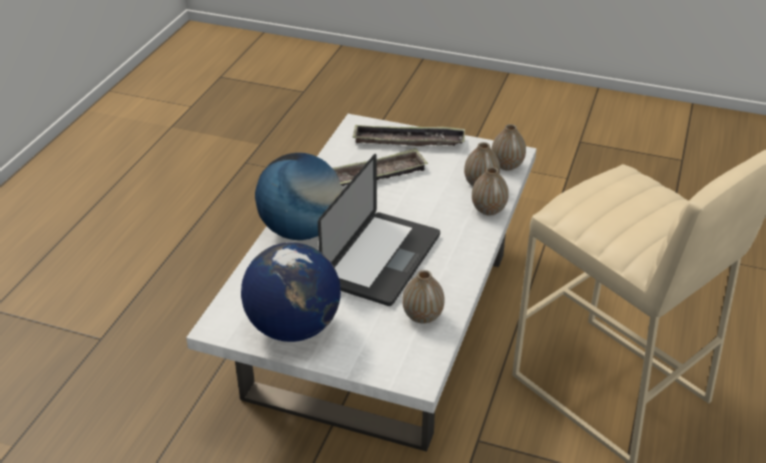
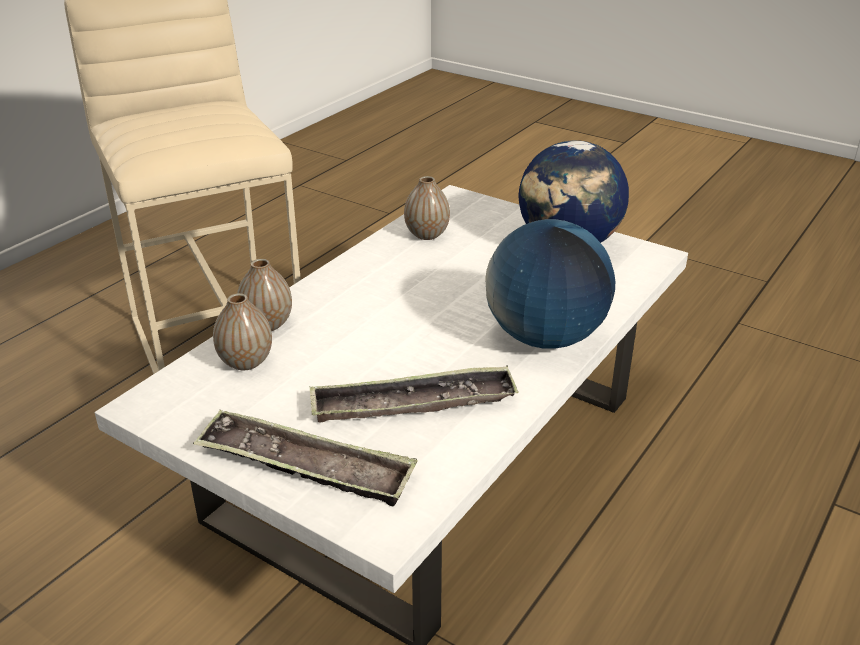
camera: 165 degrees left, 5 degrees down
(382, 259) = (446, 288): laptop -> none
(507, 165) = (176, 386): vase -> none

